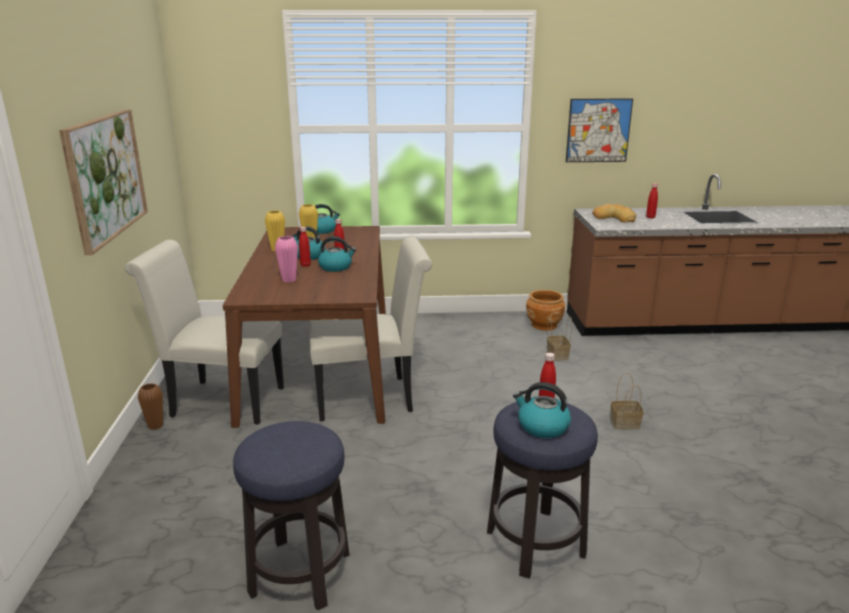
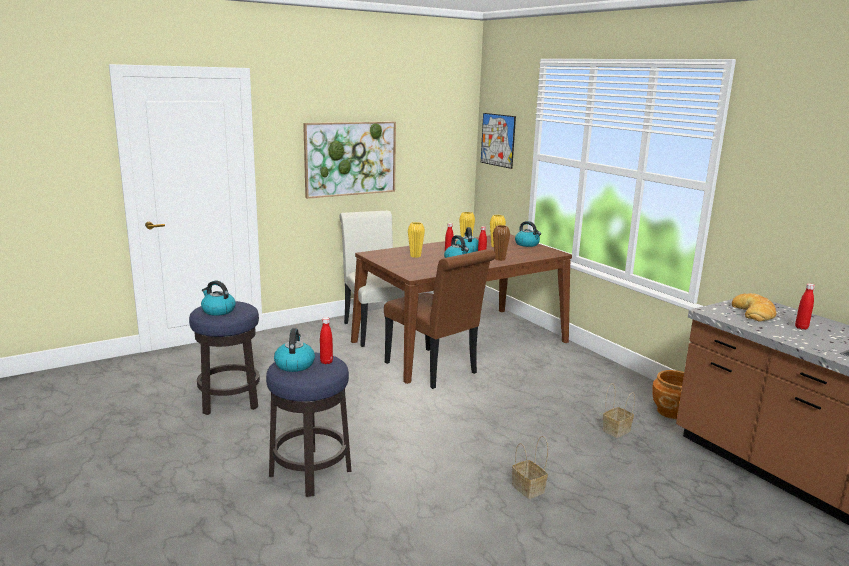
camera: 60 degrees right, 5 degrees down
(155, 426) = (331, 323): brown vase -> brown vase (499, 259)
(289, 280) = (415, 256): pink vase -> yellow vase
(293, 450) = (218, 311): none -> kettle
(371, 397) = (434, 370): white chair -> brown chair
(598, 130) = (790, 206): picture -> picture (498, 140)

